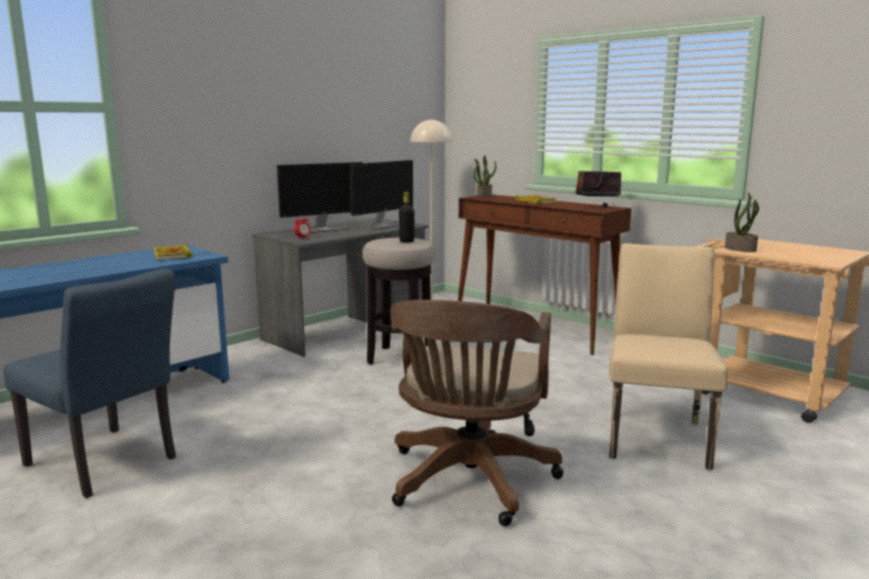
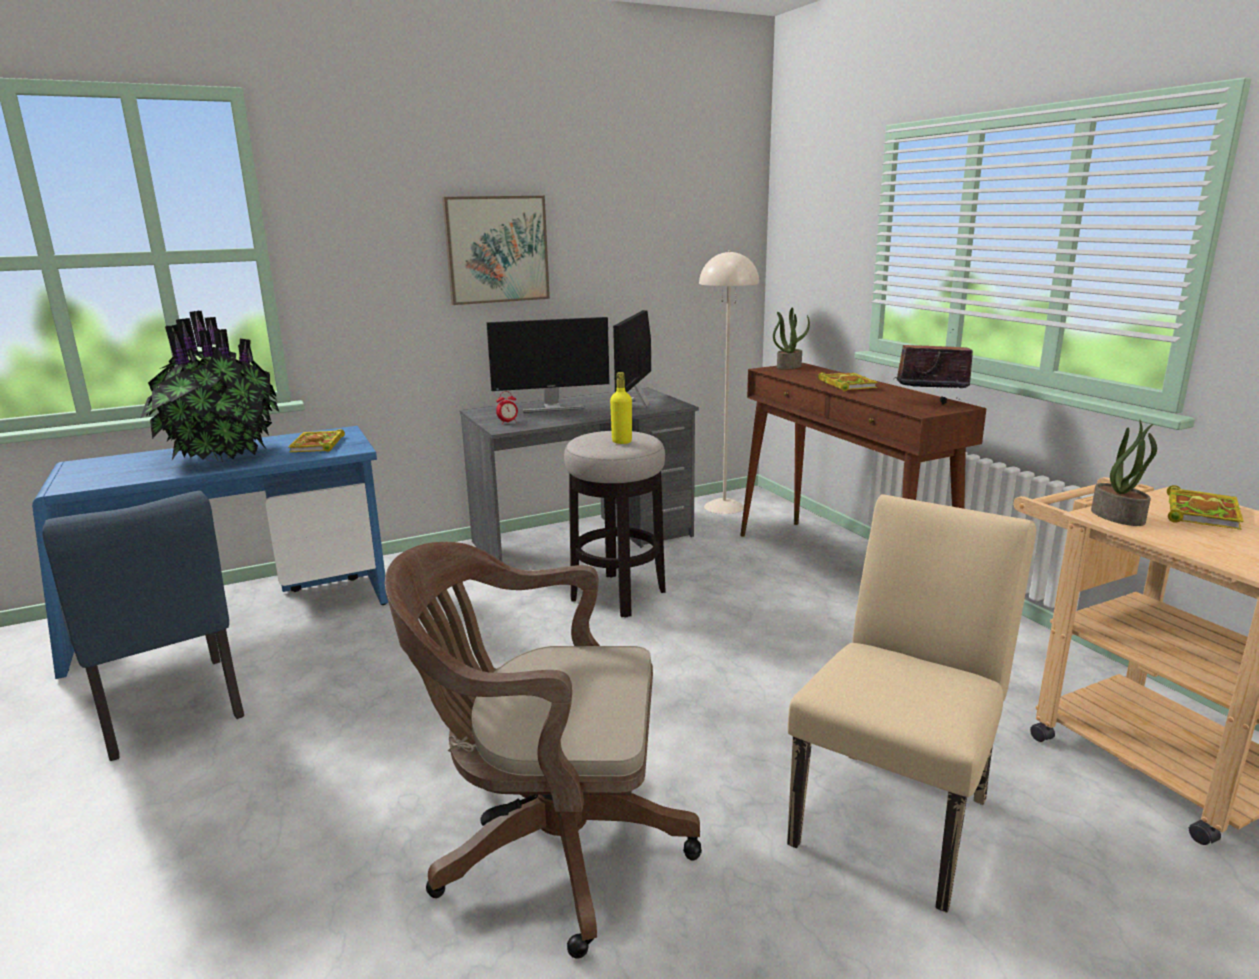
camera: 20 degrees right, 5 degrees up
(98, 265) = (220, 456): none -> potted plant
(276, 112) = (497, 249): none -> picture
(382, 226) = (635, 405): monitor -> monitor turned 135 degrees clockwise
(407, 241) = (621, 441): black bottle -> yellow bottle
(469, 483) = (548, 845): brown office chair -> brown office chair turned 60 degrees clockwise
(775, 245) = (1200, 512): none -> book

